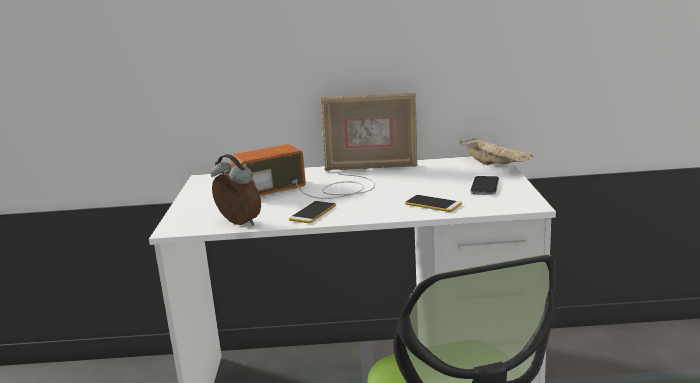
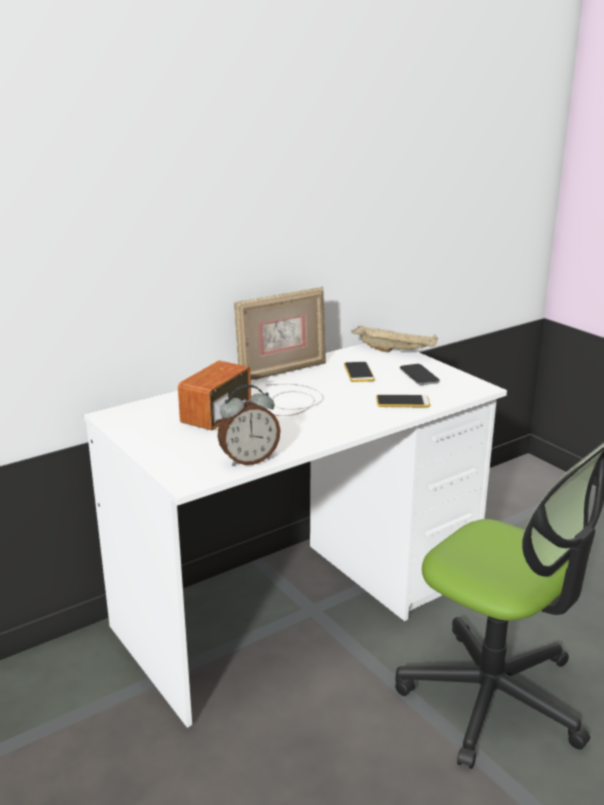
camera: 35 degrees left, 5 degrees up
(238, 223) = (249, 460): alarm clock -> alarm clock turned 150 degrees clockwise
(313, 213) = (306, 432): phone -> phone (359, 372)

